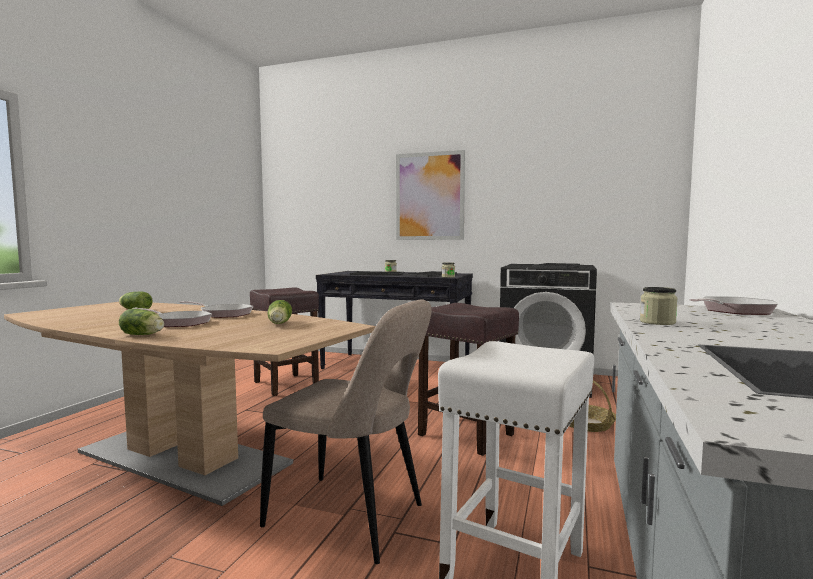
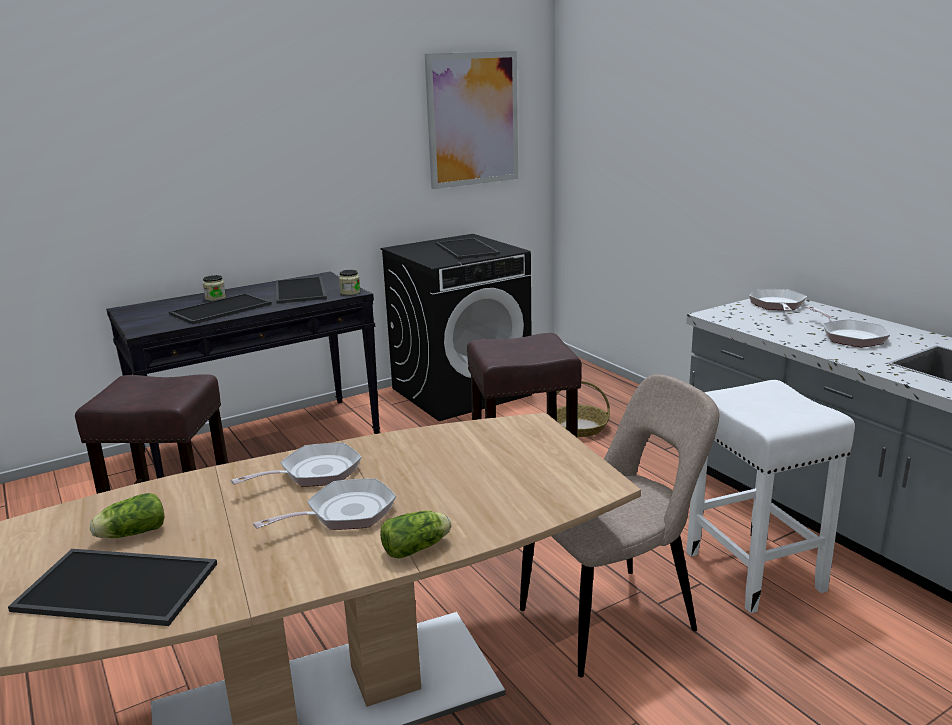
camera: 50 degrees left, 15 degrees up
(81, 316) = (114, 588): none -> tray
(279, 324) = (460, 454): lettuce -> none
(429, 196) = (246, 158): picture -> picture (473, 119)
(657, 322) = (802, 340): jar -> none
(734, 330) = (849, 336): none -> frying pan

